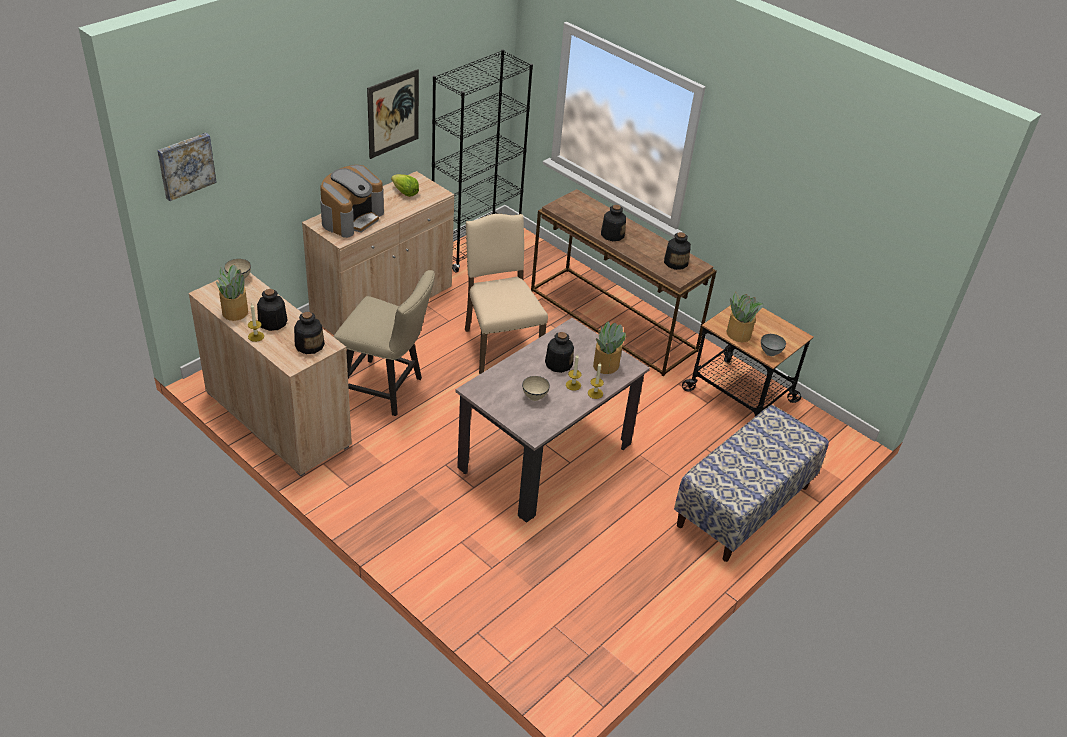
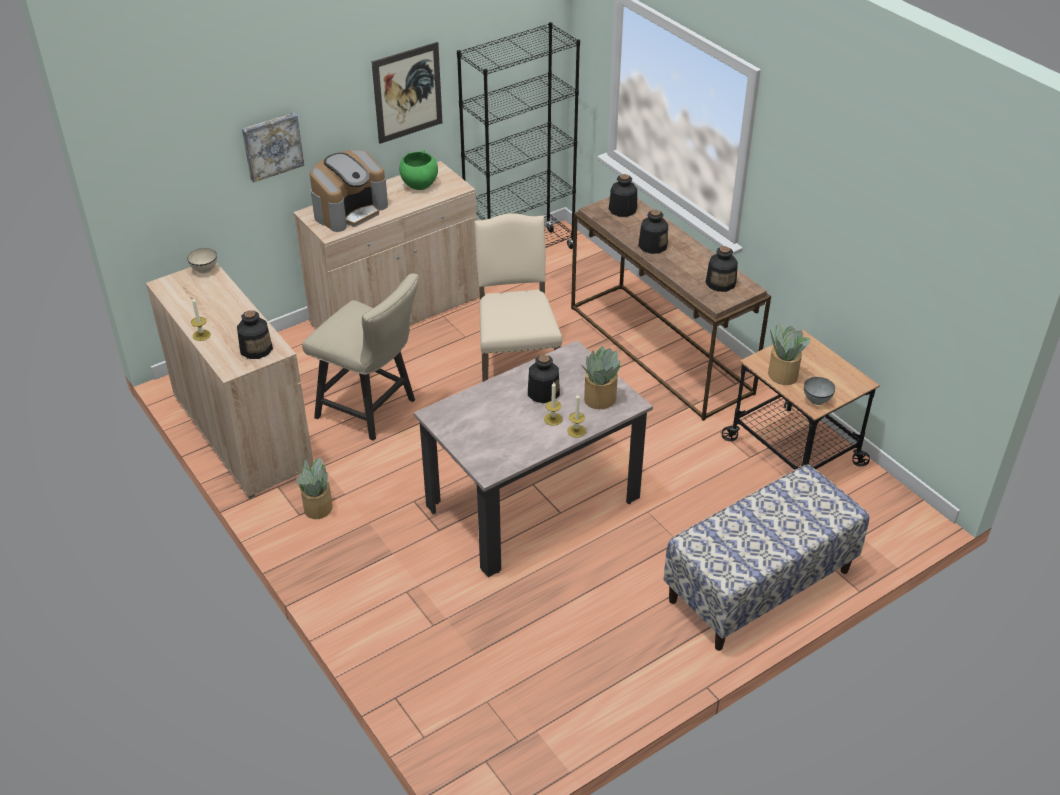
camera: 15 degrees right, 0 degrees up
(185, 165) = (145, 140): picture -> picture (272, 146)
(235, 311) = (188, 306): potted plant -> potted plant (318, 507)
(273, 322) = (224, 321): bottle -> bottle (622, 210)
(405, 193) = (419, 185): lettuce -> green bowl
(534, 396) = (502, 428): beige bowl -> none

